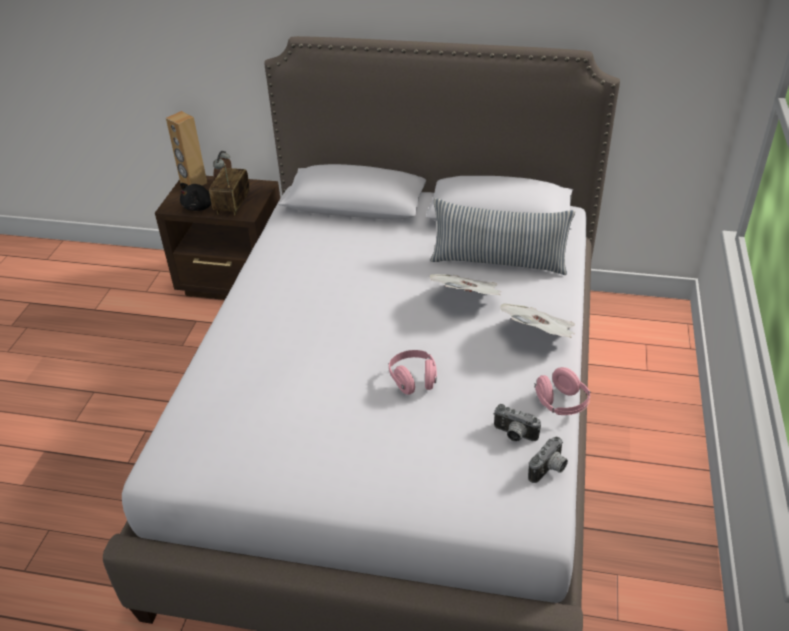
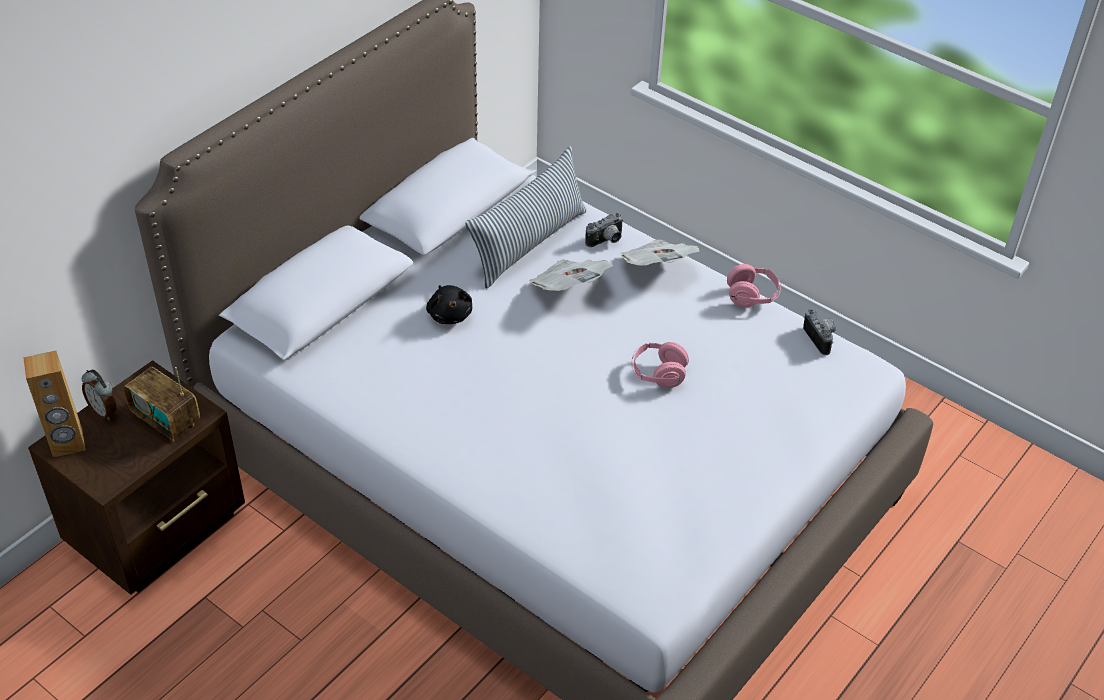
camera: 65 degrees left, 5 degrees up
(200, 207) = (137, 454): black plush toy -> black plush toy (449, 314)
(514, 435) = (770, 341): camera -> camera (606, 241)

